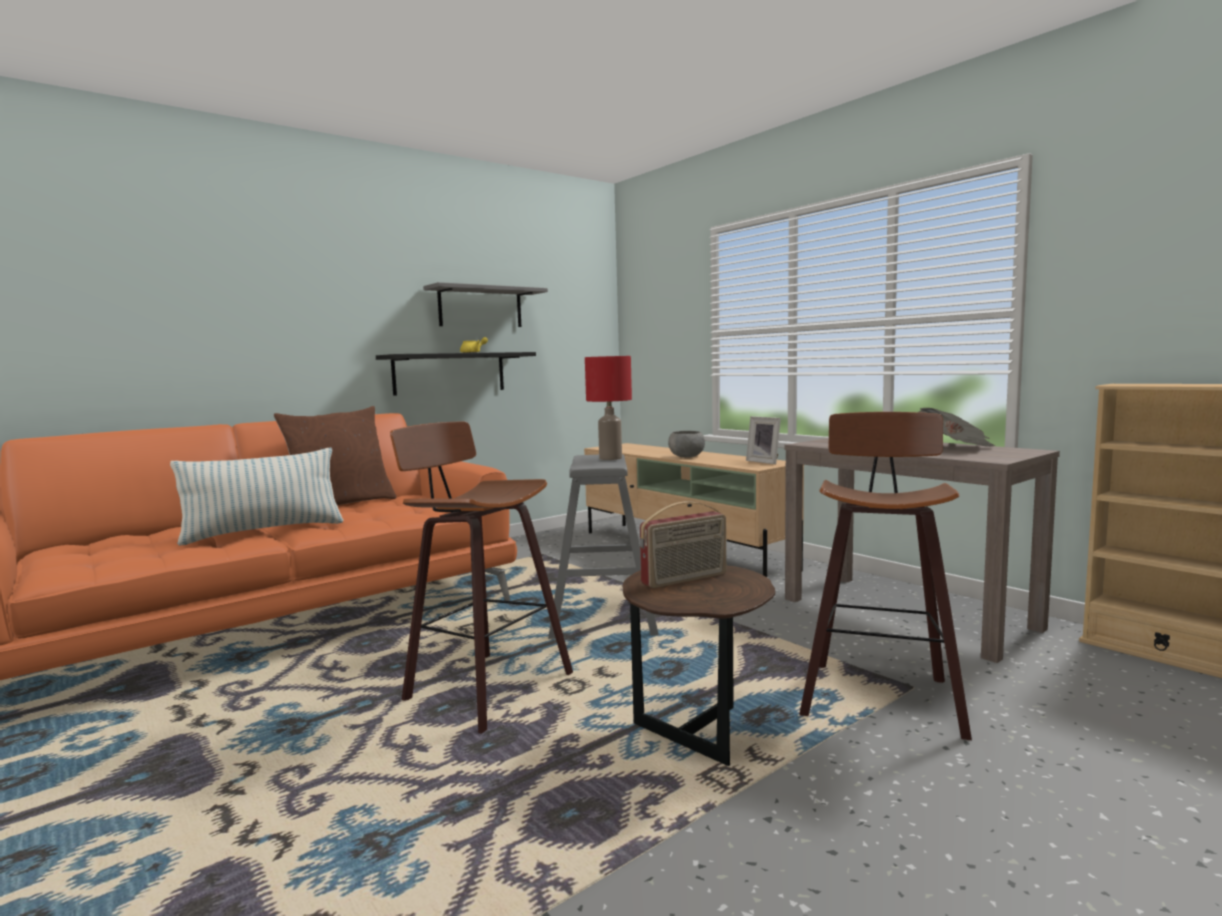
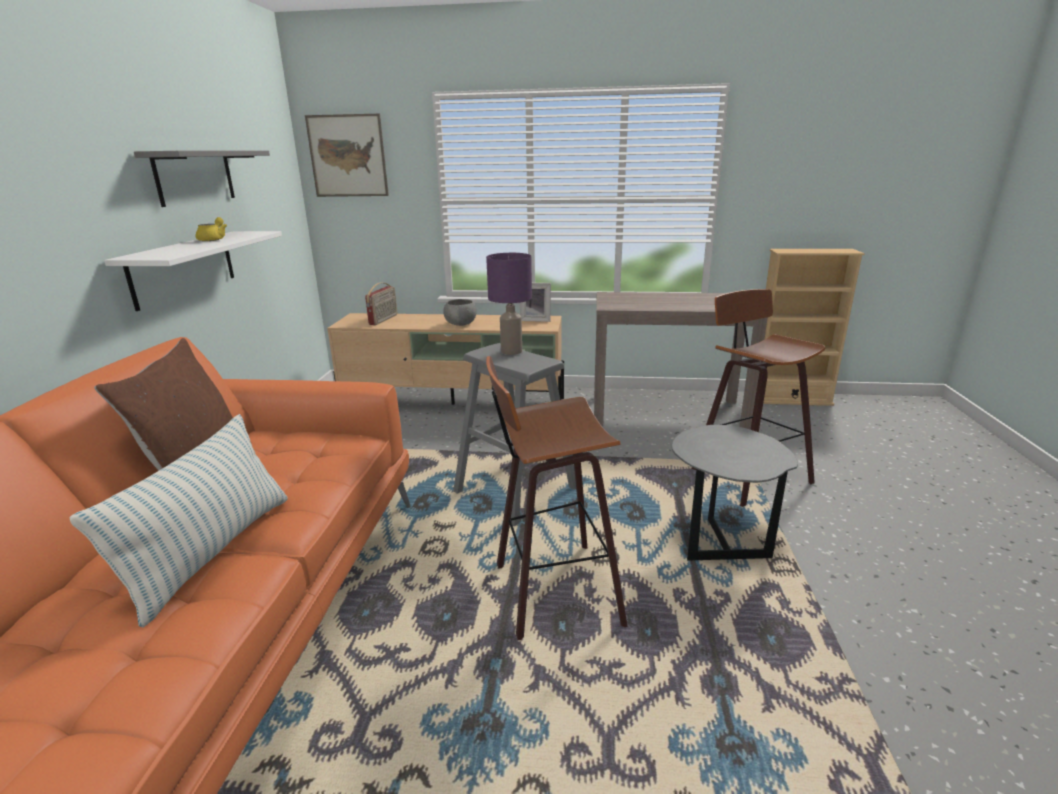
camera: 45 degrees left, 15 degrees up
(449, 373) = (184, 268): black shelf -> white shelf
(610, 458) = (512, 351): red table lamp -> purple table lamp
(648, 296) = (348, 156): none -> picture
(685, 579) = (716, 447): radio -> radio (384, 319)
(698, 729) = (719, 543): brown side table -> grey side table
(955, 448) = (700, 298): newspaper -> none

